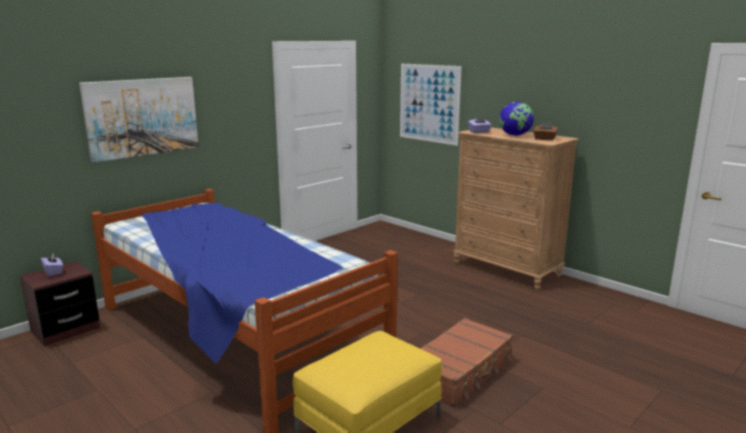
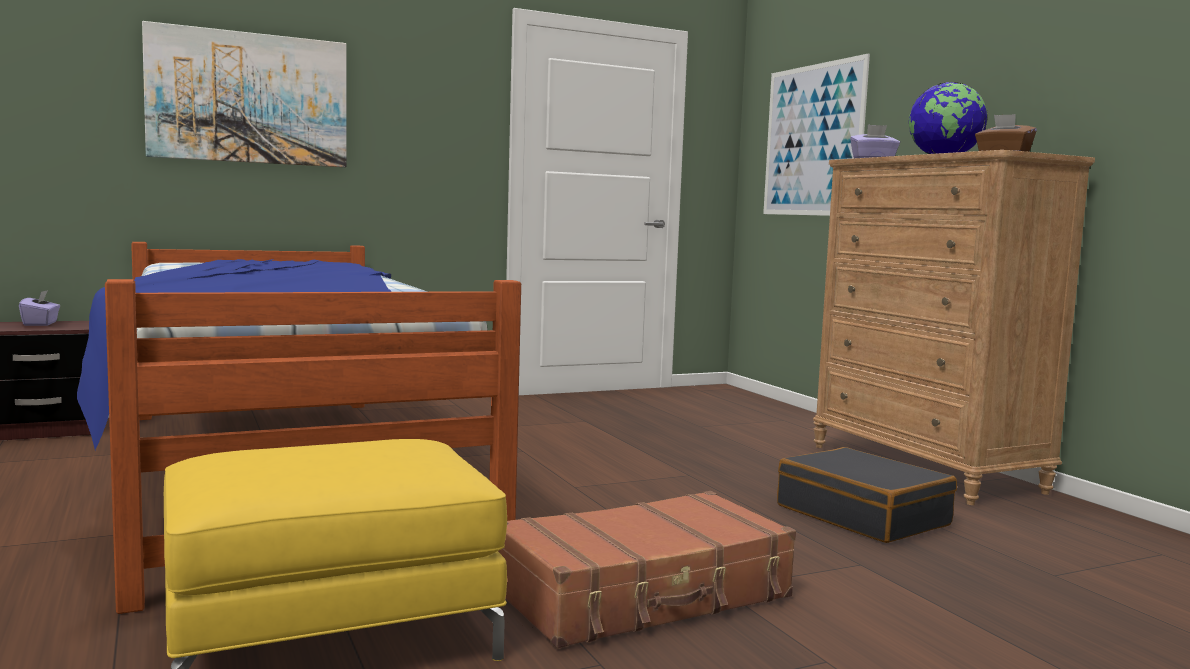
camera: 20 degrees right, 10 degrees down
(503, 306) = (863, 515): none -> black suitcase

